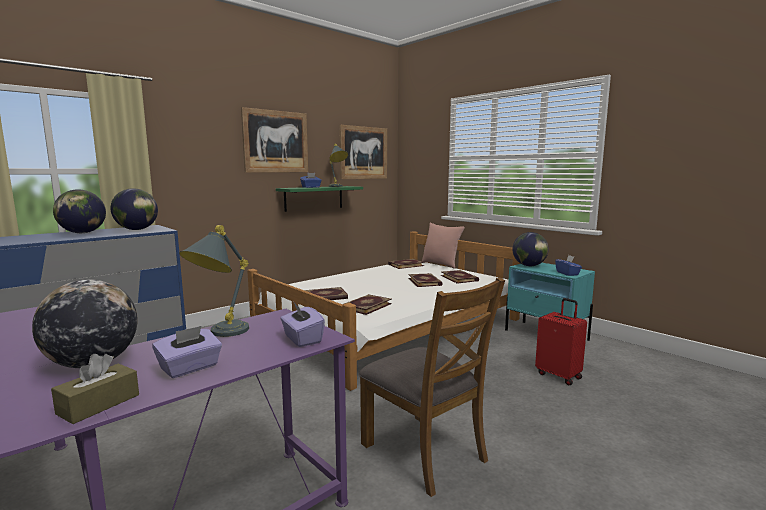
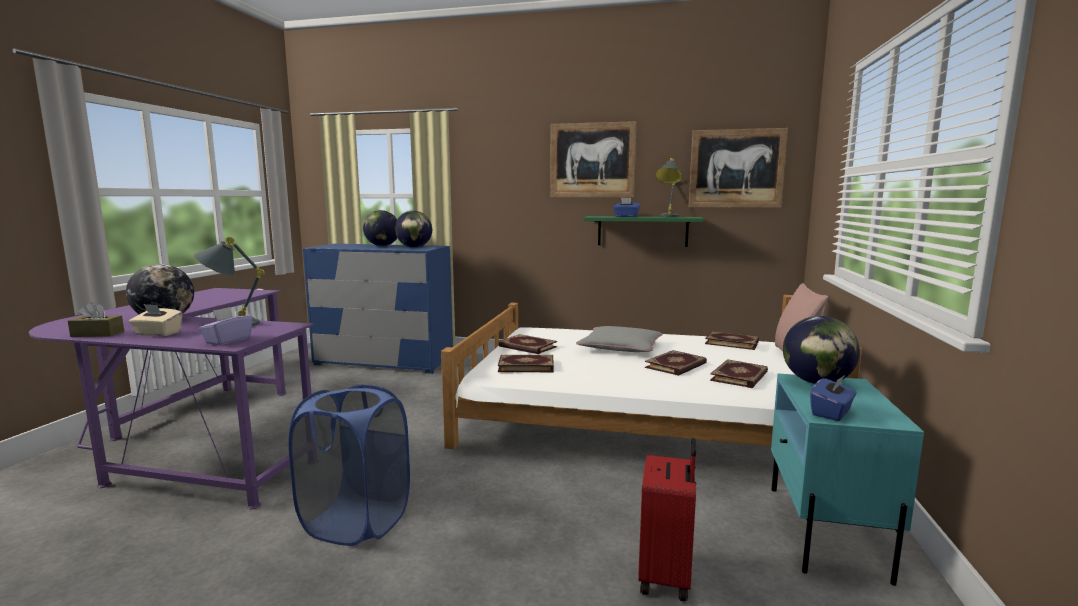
camera: 55 degrees right, 0 degrees up
(190, 368) = (158, 334): purple tissue box -> beige tissue box
(371, 281) = (620, 347): none -> grey pillow
(425, 452) = (356, 521): brown chair -> blue laundry basket

